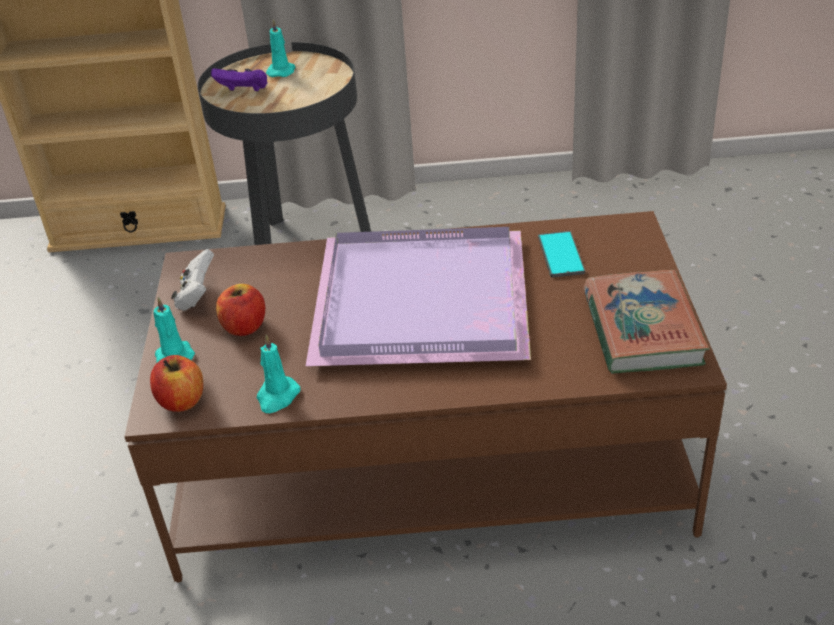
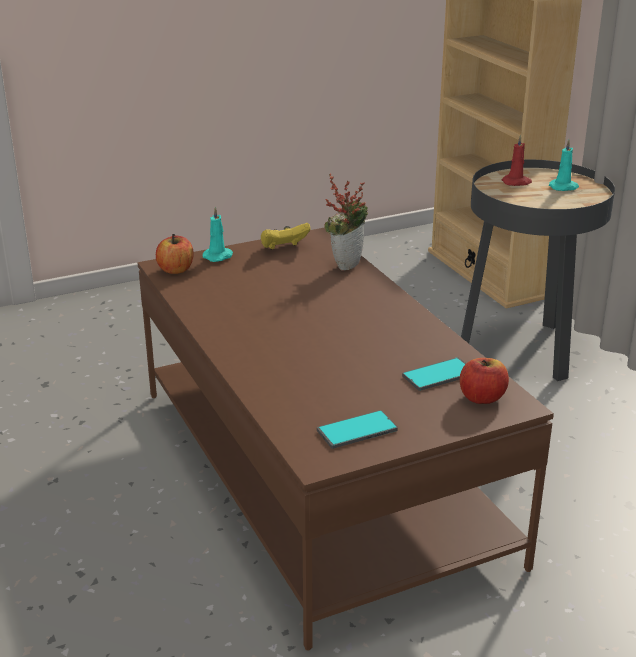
camera: 65 degrees right, 10 degrees down
(197, 297) = (283, 248): white game controller -> yellow game controller
(244, 92) = (517, 182): purple game controller -> red candle
(244, 327) = (260, 270): apple -> apple (482, 398)
(277, 259) = (346, 263): none -> potted plant
(277, 397) = (193, 298): turquoise candle -> none
(425, 304) = (328, 328): purple tray -> none
(642, 328) = (357, 430): book -> phone

